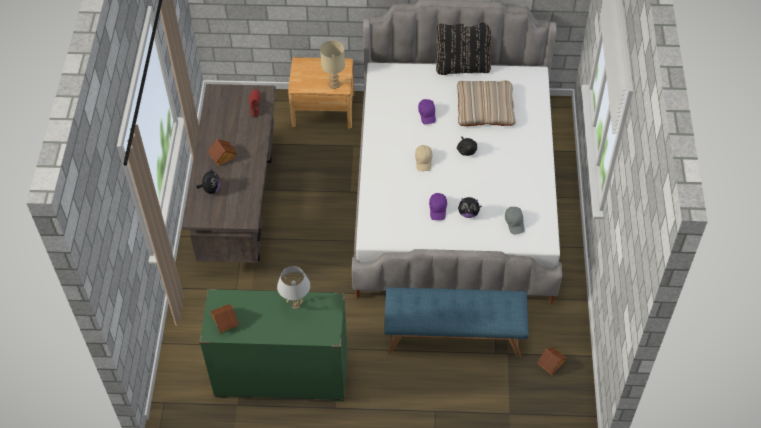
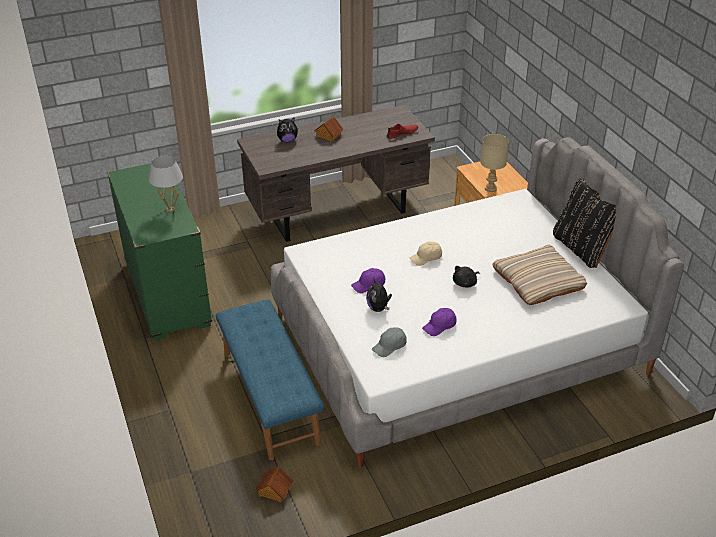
camera: 65 degrees right, 15 degrees down
(224, 321) = (134, 177): toy house -> none
(427, 114) = (491, 243): purple cap -> purple cap (440, 326)

